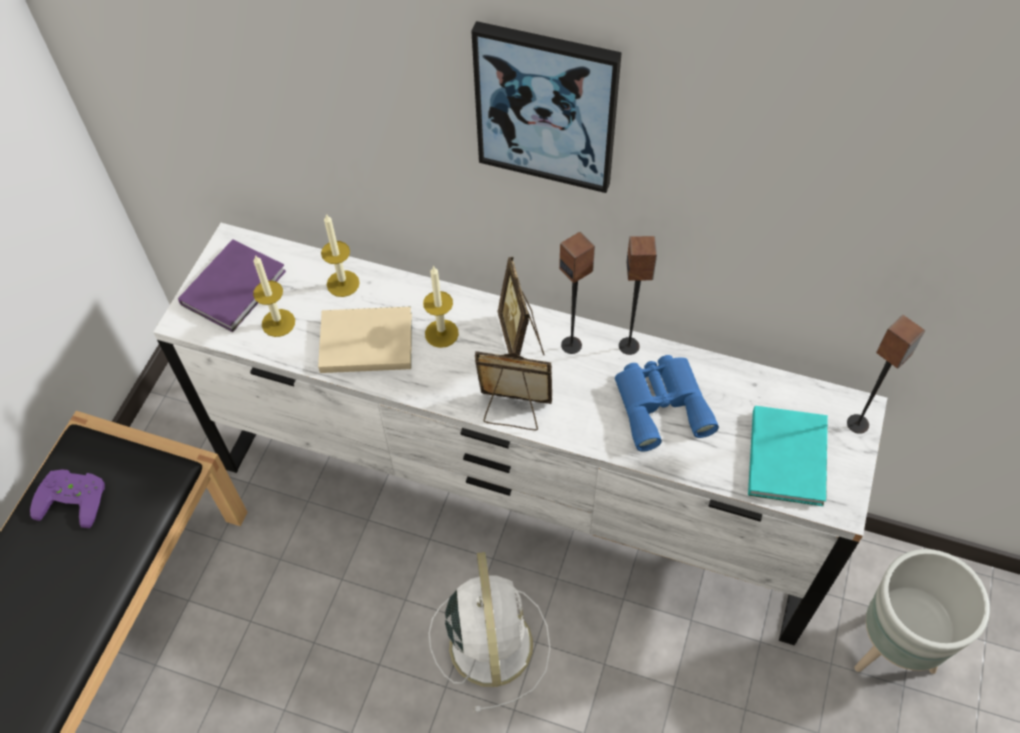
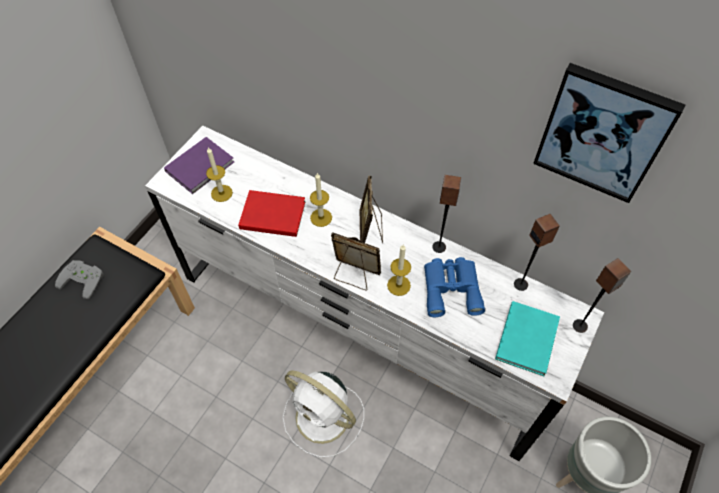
camera: 10 degrees right, 0 degrees up
(74, 496) = (84, 278): purple game controller -> grey game controller
(343, 283) = (267, 175): candle -> candle (398, 285)
(364, 341) = (271, 214): beige book -> red book
(490, 641) = (324, 418): white fan -> white fan turned 120 degrees clockwise
(546, 106) = (400, 79): picture -> picture (603, 133)
(572, 345) = (402, 240): speaker -> speaker (521, 284)

